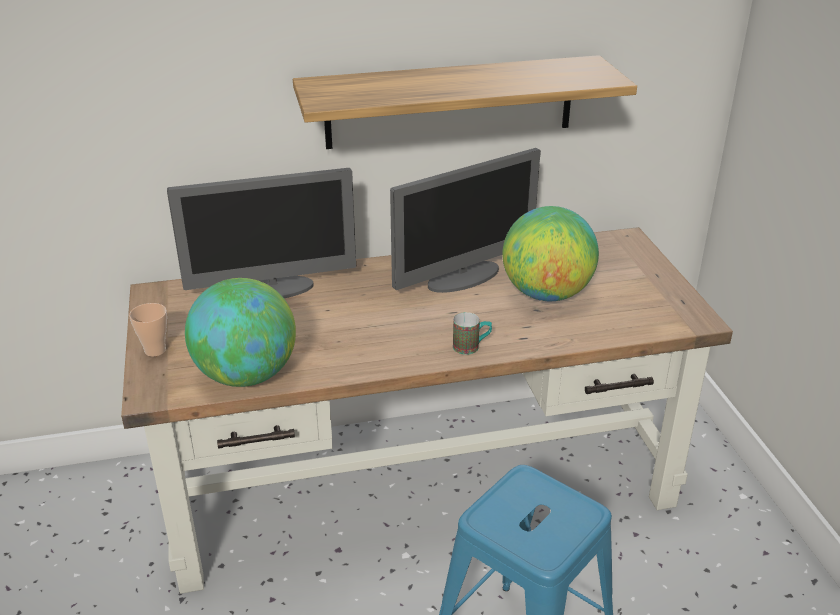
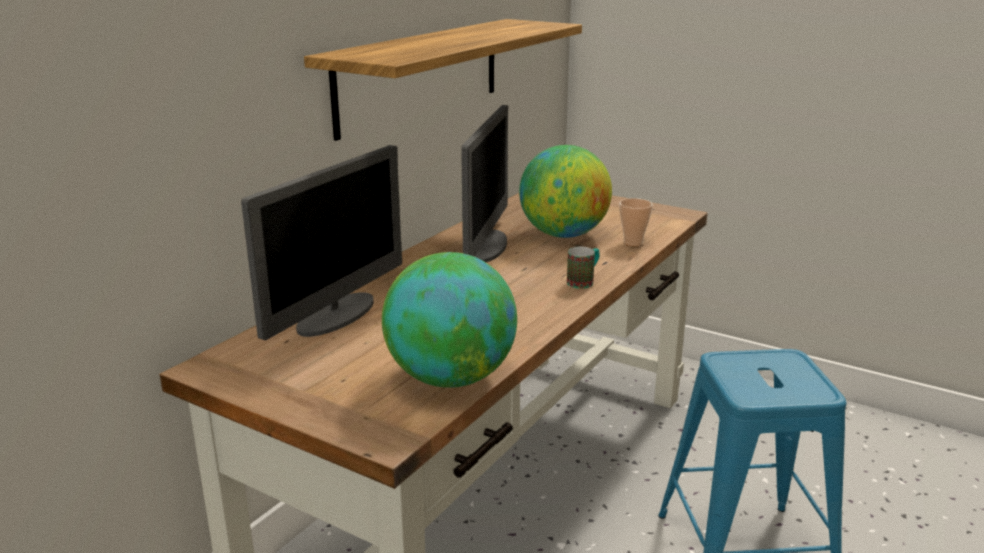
camera: 45 degrees left, 10 degrees down
(155, 350) = (314, 406): cup -> cup (633, 243)

